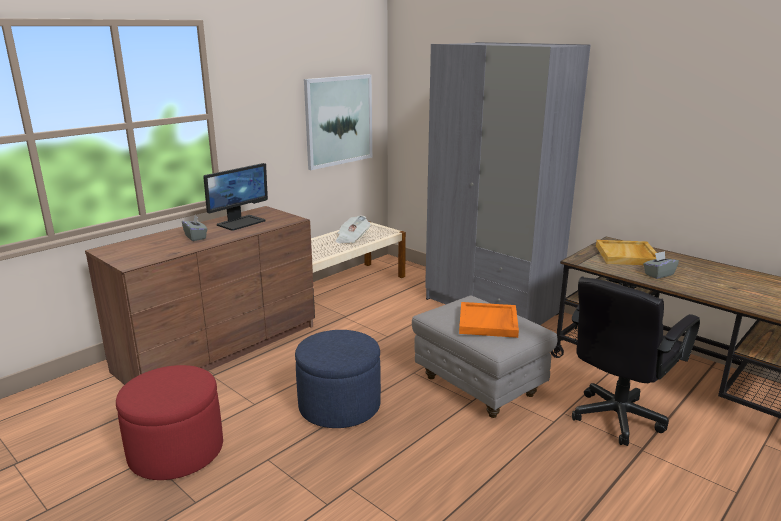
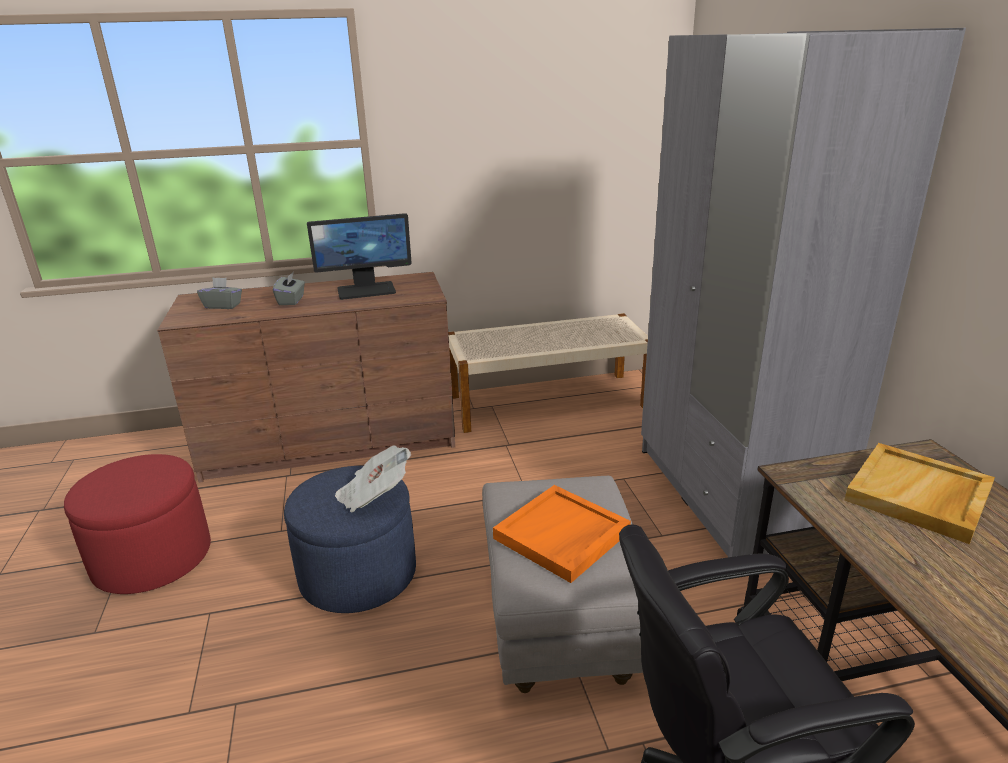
camera: 35 degrees right, 5 degrees up
(339, 120) = (583, 160): picture -> none
(352, 239) = (566, 337): newspaper -> newspaper (374, 495)
(658, 274) = (933, 563): grey tissue box -> grey tissue box (223, 306)

